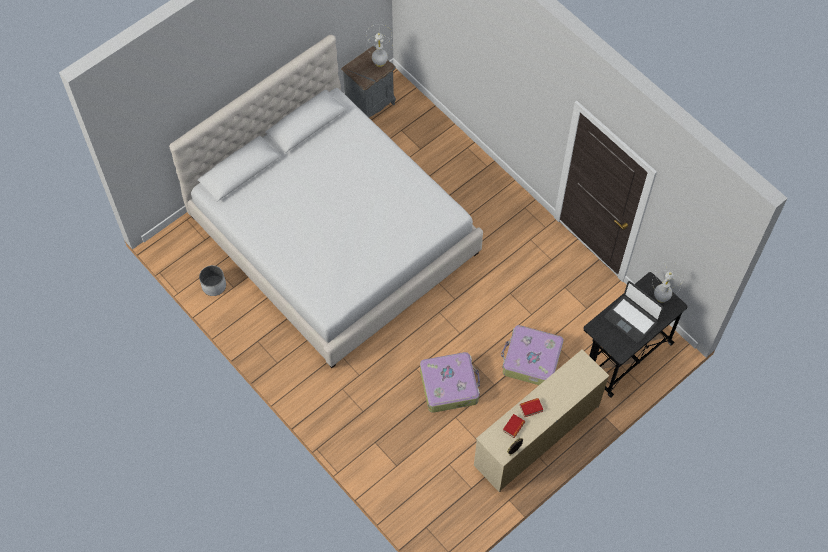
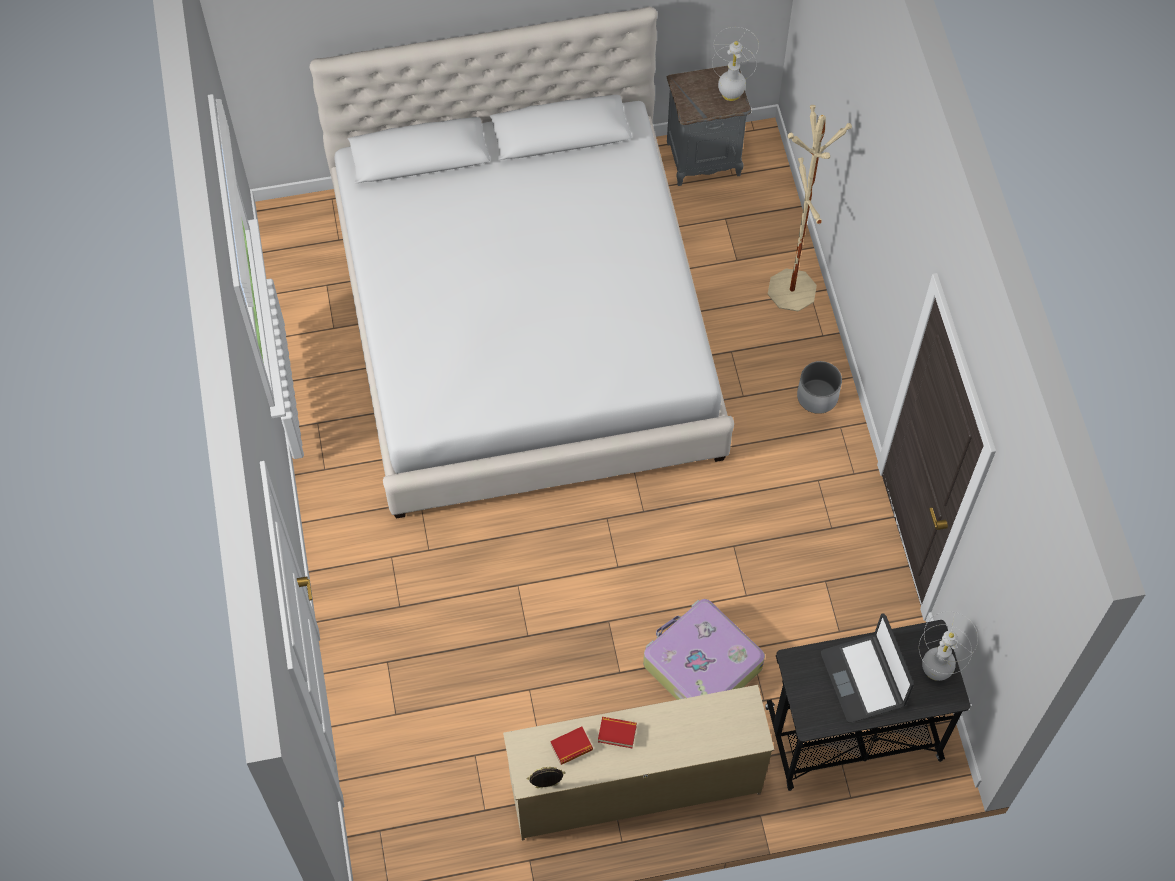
camera: 30 degrees right, 0 degrees up
(214, 285) = (308, 311): white planter -> white planter (817, 396)
(449, 385) = (552, 636): suitcase -> none
(458, 150) = (792, 290): none -> beige clothes rack

